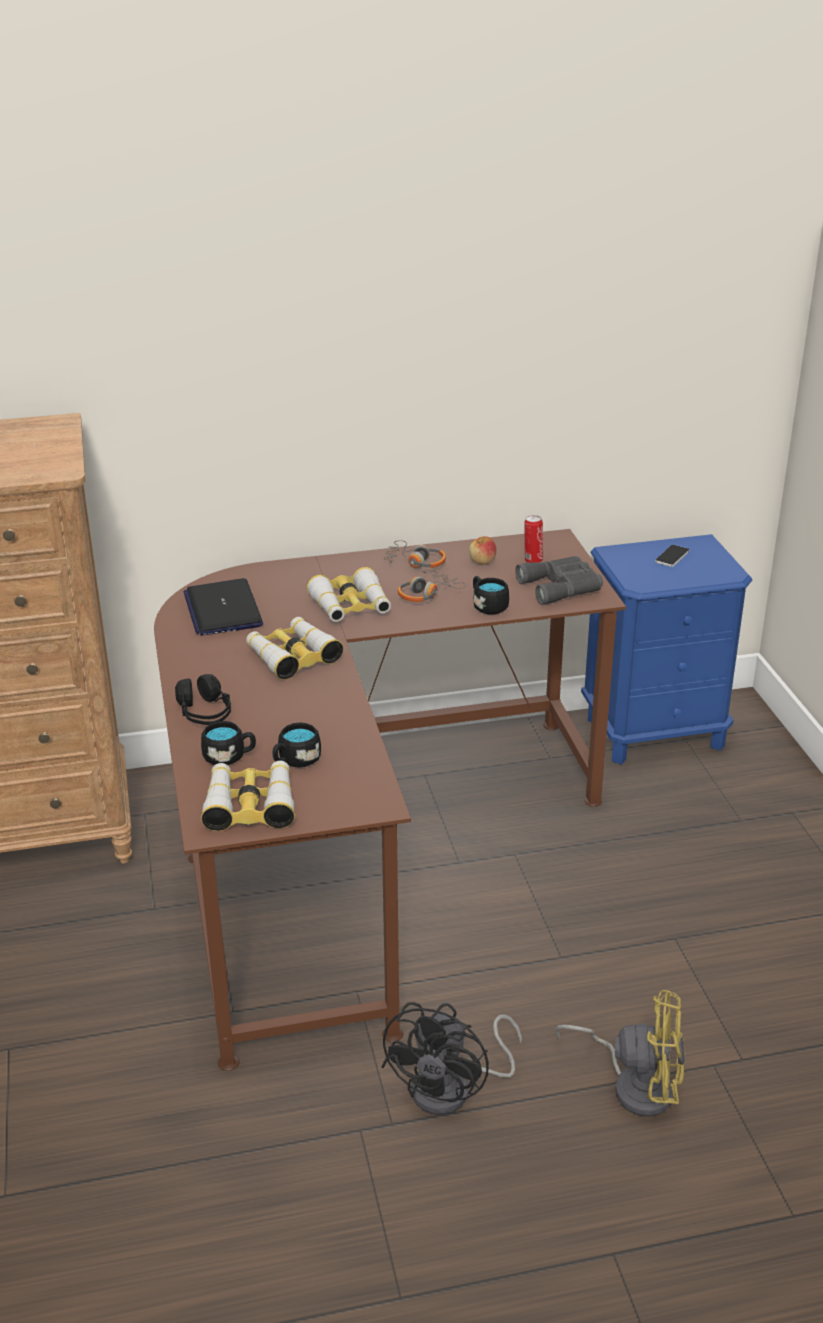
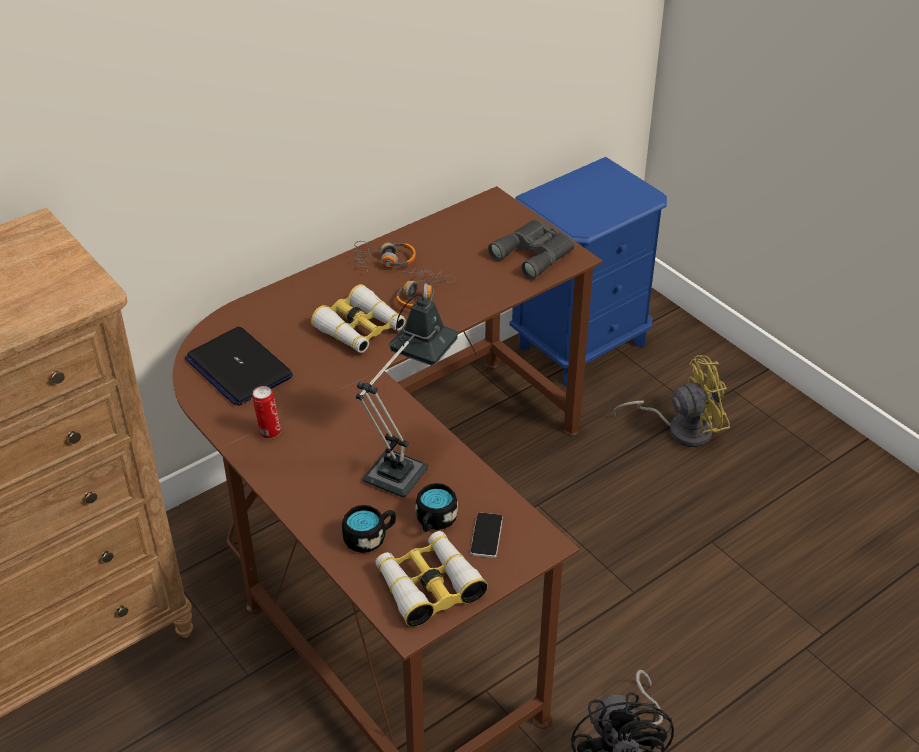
camera: 25 degrees left, 10 degrees up
(205, 713) = (310, 496): black headphones -> none
(293, 656) = (346, 403): binoculars -> none
(303, 713) = (403, 466): none -> table lamp
(482, 561) = (445, 244): apple -> none
(487, 605) = (484, 293): black mug -> none
(532, 560) = (489, 231): can -> can (269, 432)
(635, 1085) = (759, 689): yellow fan -> yellow fan (681, 429)
(672, 556) = (589, 190): phone -> phone (486, 535)

